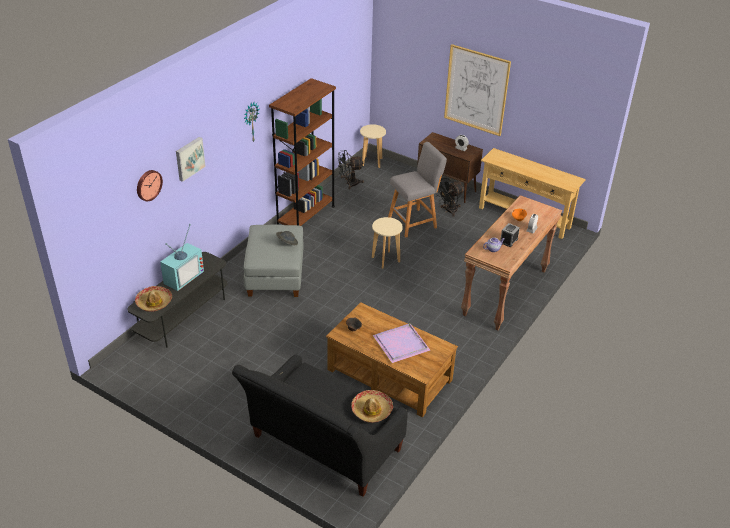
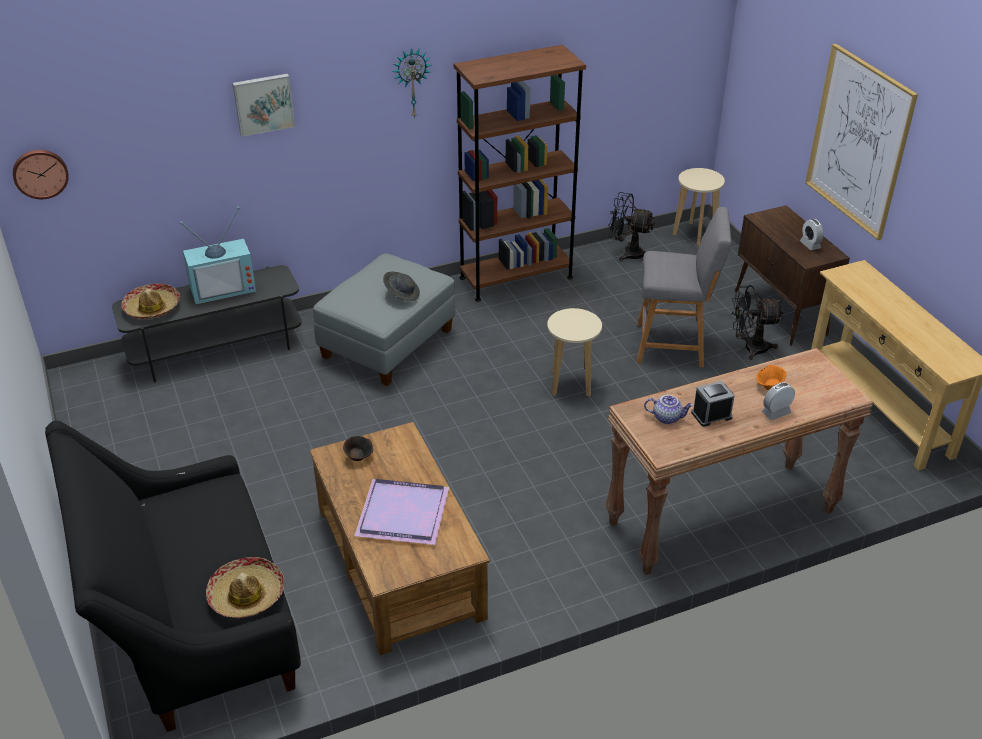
camera: 35 degrees right, 0 degrees up
(148, 185) = (169, 121): wall clock -> wall clock (40, 173)

